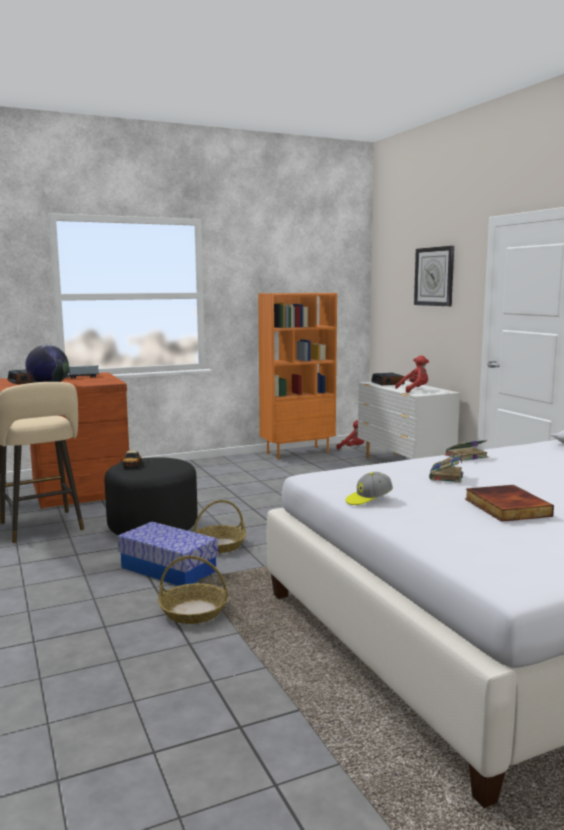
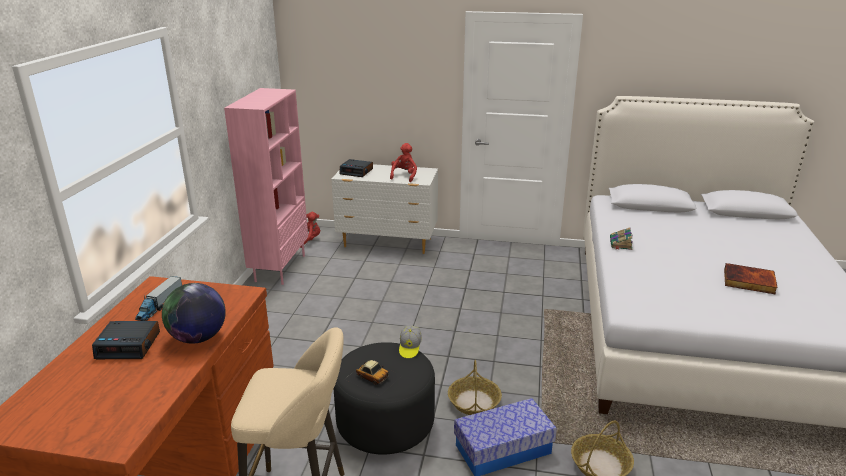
camera: 55 degrees left, 15 degrees up
(297, 453) = (279, 268): orange bookcase -> pink bookcase
(368, 500) = (709, 315): cap -> cap (410, 347)
(434, 276) = (390, 62): wall clock -> none
(446, 476) = (675, 271): book -> none

